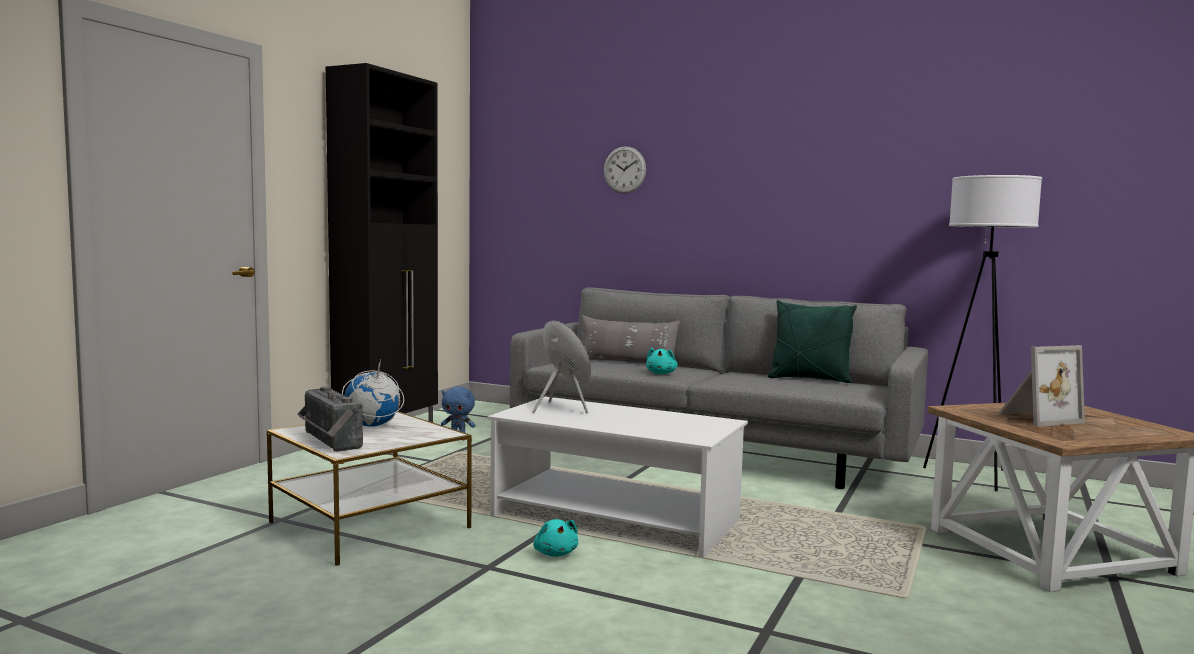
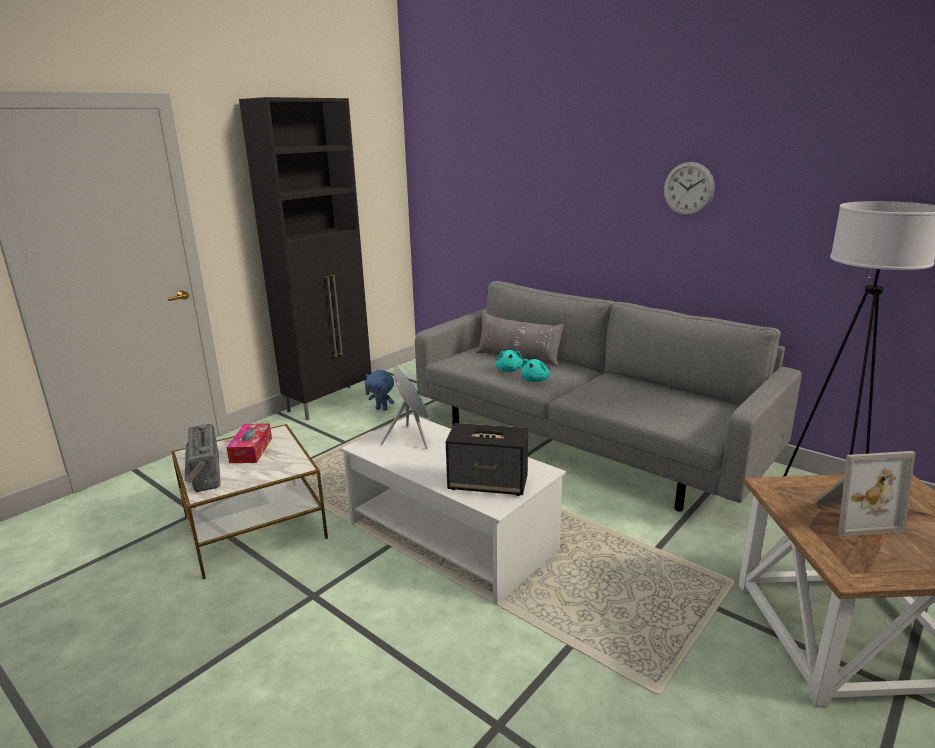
camera: 15 degrees right, 15 degrees up
(372, 426) = (251, 450): globe -> tissue box
(555, 553) = (376, 582): turquoise plush toy -> turquoise plush toy (509, 370)
(624, 170) = (529, 169): wall clock -> wall clock (688, 189)
(678, 429) = (489, 484): none -> speaker
(809, 379) = (673, 395): green pillow -> none

